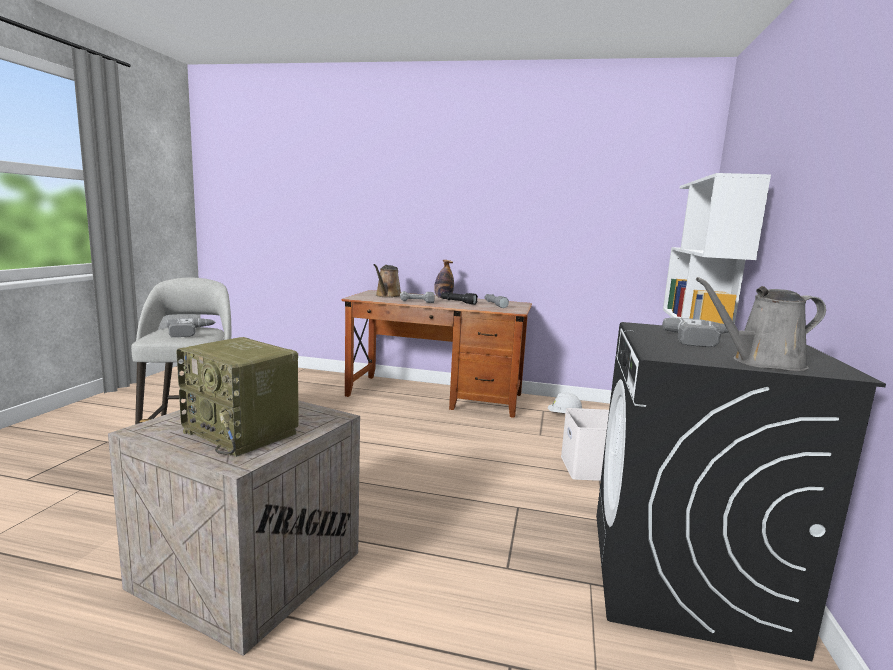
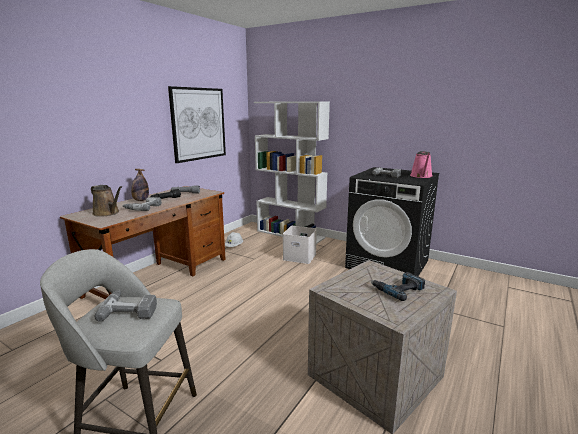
camera: 70 degrees left, 5 degrees up
(243, 433) = (398, 289): radio -> power drill
(579, 219) = (198, 124): none -> picture
(762, 363) = (421, 176): grey watering can -> pink watering can

